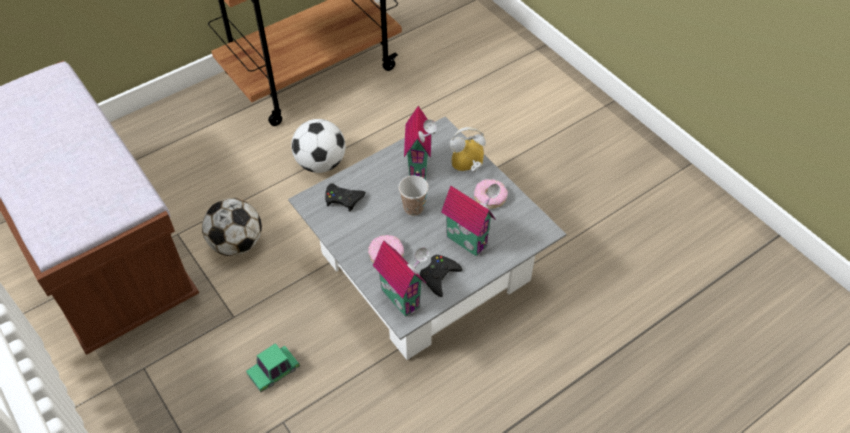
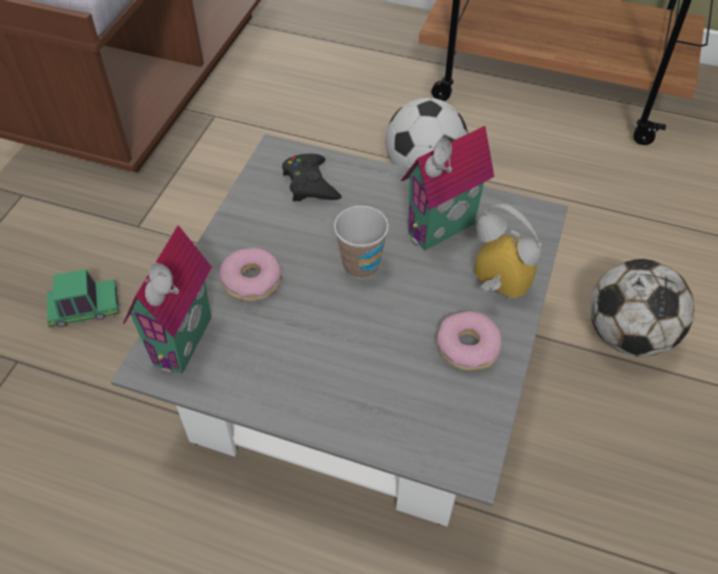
camera: 55 degrees right, 0 degrees up
(237, 244) = (240, 169): football -> football (628, 335)
(274, 371) = (84, 309): toy car -> toy car turned 150 degrees clockwise
(439, 276) = (257, 366): black game controller -> none
(468, 239) = (359, 365): toy house -> none

